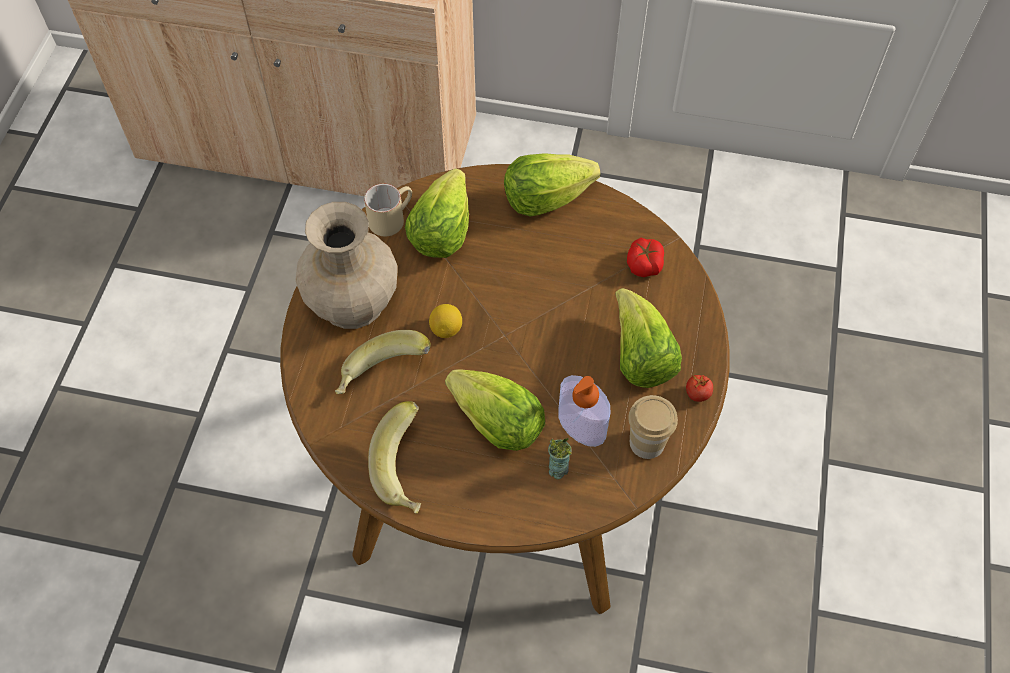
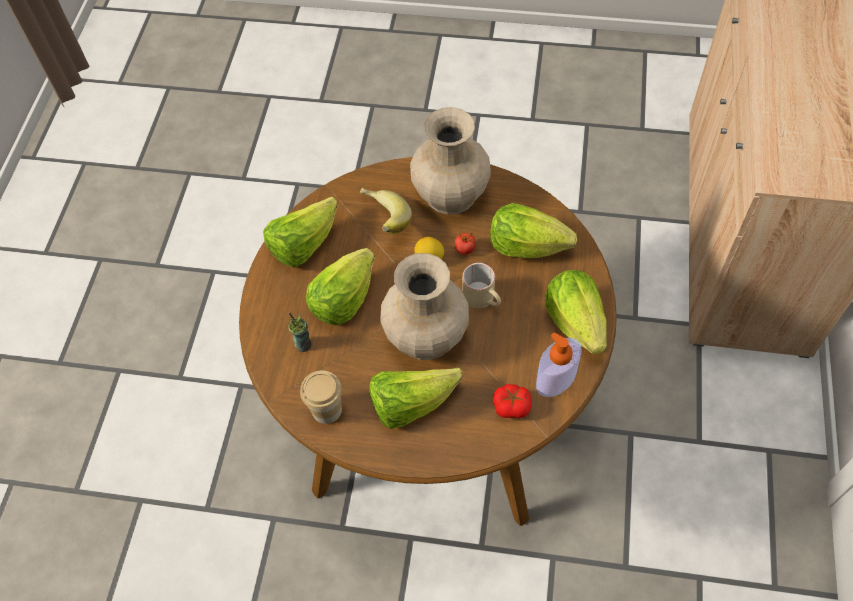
camera: 90 degrees right, 0 degrees up
(391, 217) = (537, 209): beige mug -> beige mug (483, 298)
(407, 470) = (303, 245): banana -> lettuce
(554, 339) = (425, 336): none -> beige vase
(581, 425) = (343, 360): soap dispenser -> soap dispenser (556, 379)
(697, 394) = (375, 451): tomato -> tomato (465, 249)

